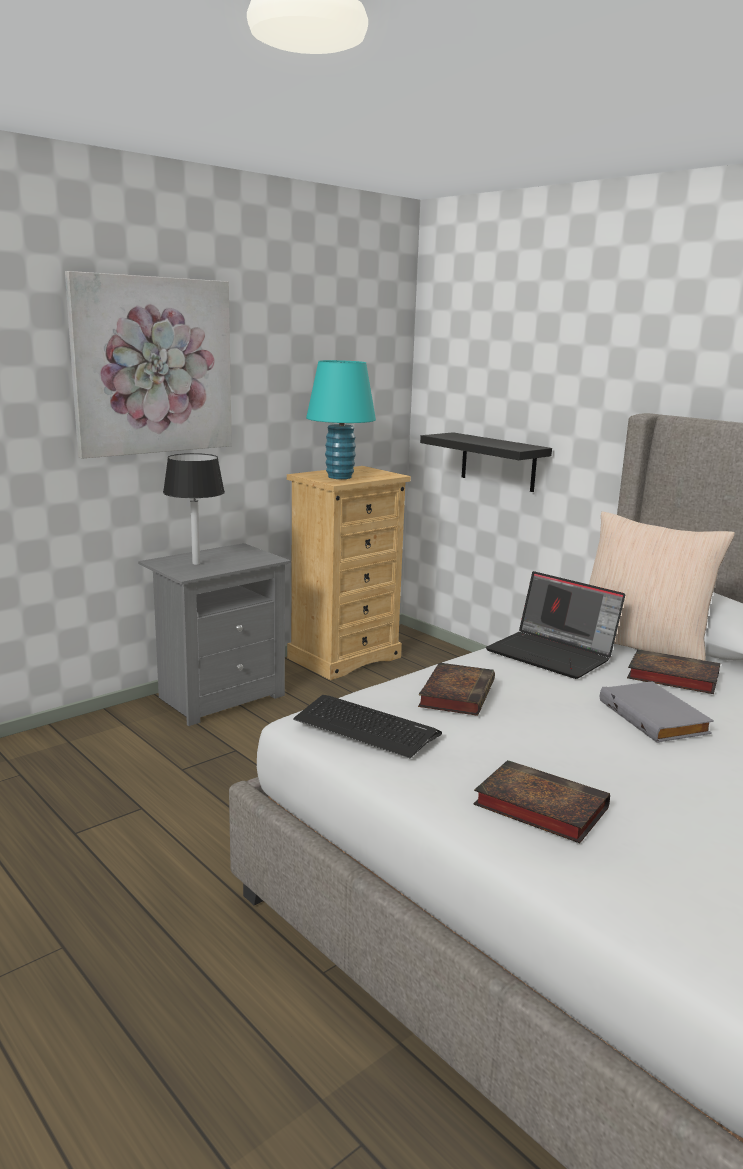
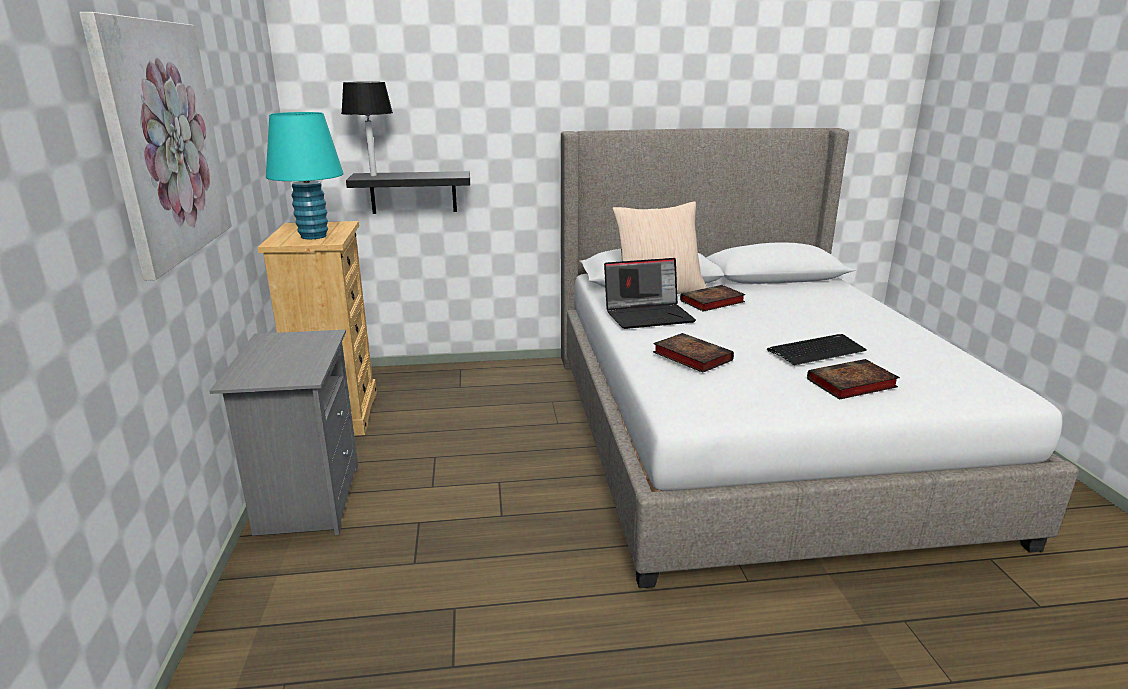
camera: 55 degrees left, 5 degrees up
(196, 564) = (278, 366): black table lamp -> black table lamp (373, 175)
(366, 727) = (717, 397): keyboard -> keyboard (816, 351)
(655, 717) = (762, 322): grey book -> none

